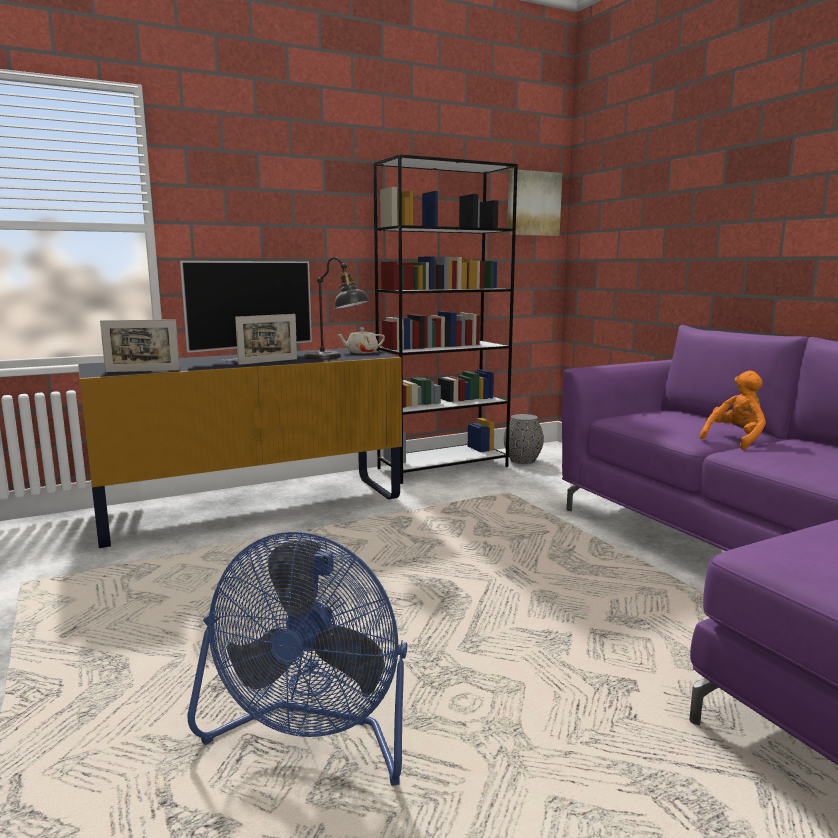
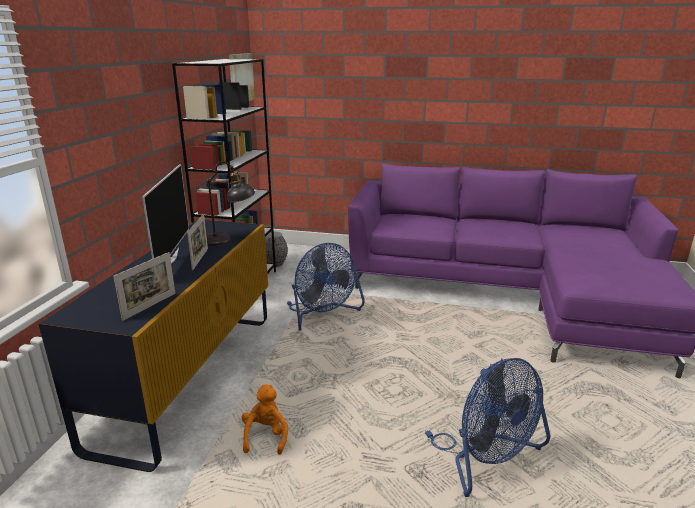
camera: 50 degrees left, 10 degrees up
(361, 352) = (221, 226): beige teapot -> none
(467, 515) = (320, 314): none -> blue fan
(735, 440) = (451, 227): orange plush toy -> orange plush toy (266, 436)

